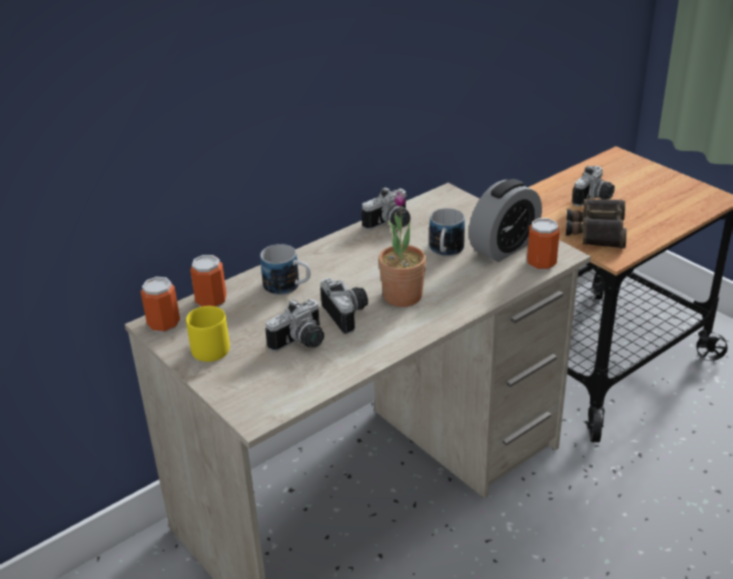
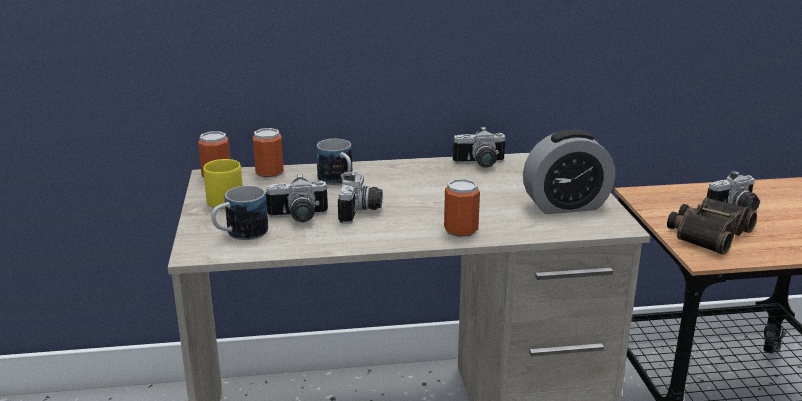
camera: 30 degrees right, 10 degrees down
(402, 296) = (424, 213): potted plant -> none
(445, 252) = (504, 194): mug -> mug (240, 234)
(541, 263) = (589, 226): can -> can (461, 231)

